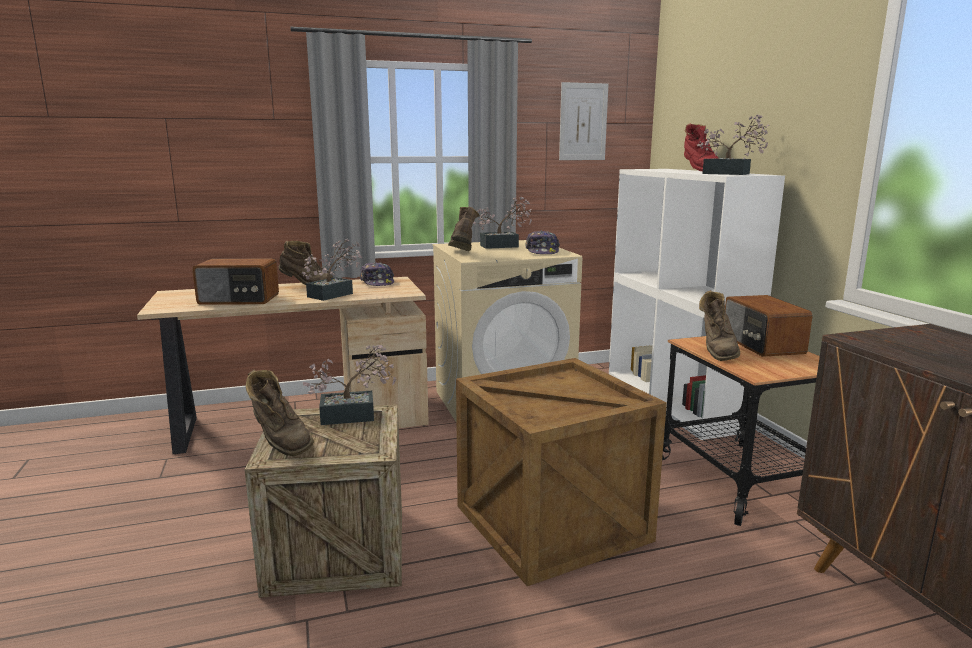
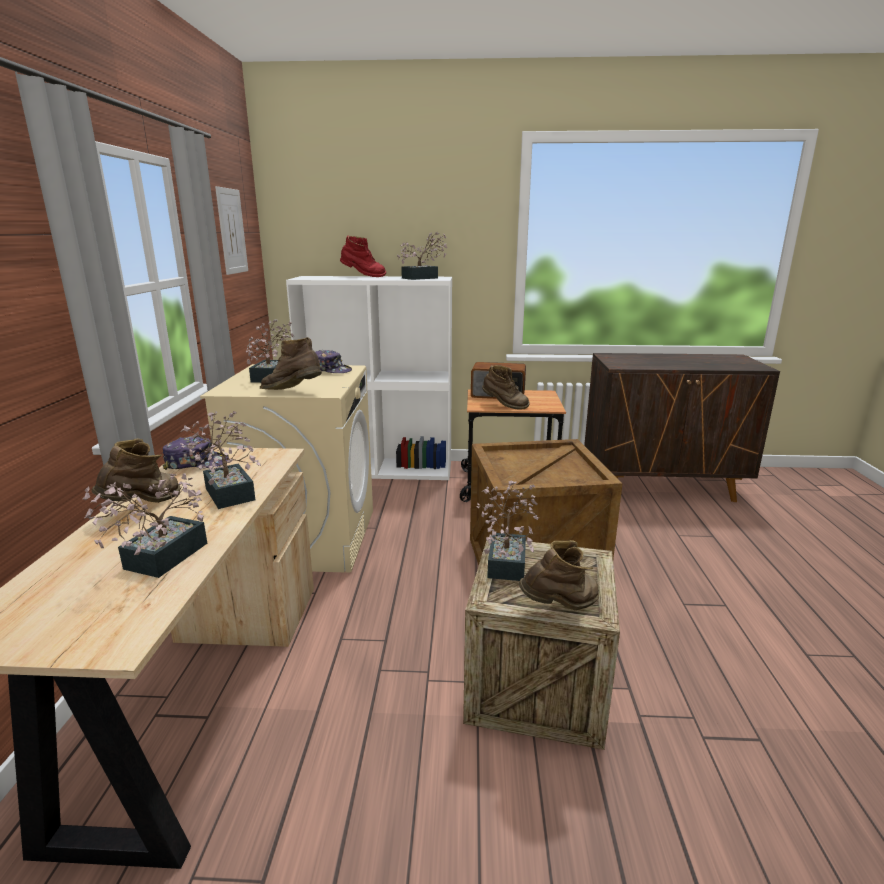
camera: 70 degrees left, 5 degrees up
(239, 300) = (158, 560): radio -> potted plant

